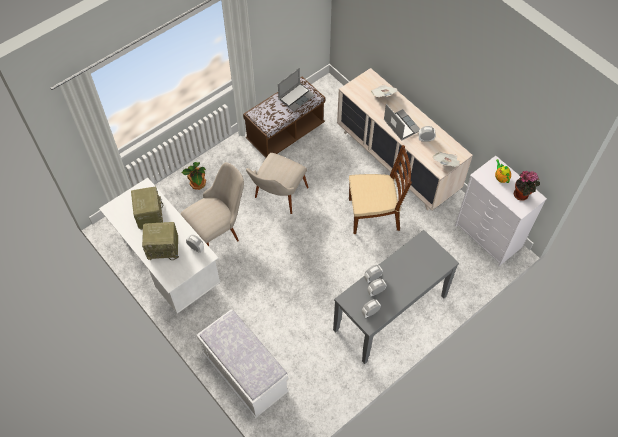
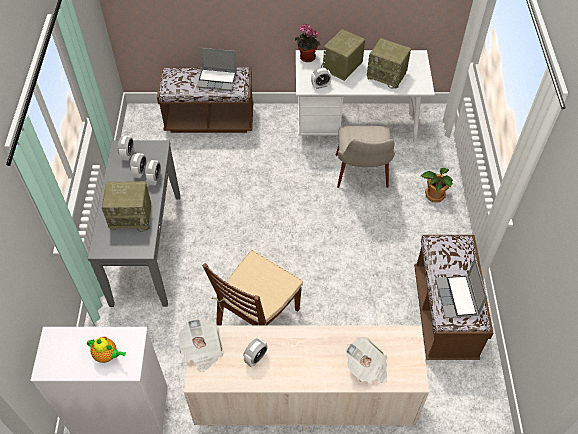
camera: 130 degrees right, 5 degrees down
(245, 373) = (210, 119): white bench -> brown bench
(277, 199) = (357, 246): beige chair -> none
(401, 125) = (301, 348): laptop -> laptop (217, 80)
(410, 265) = (132, 216): none -> radio
(522, 195) = (64, 357): potted plant -> potted plant (306, 58)

